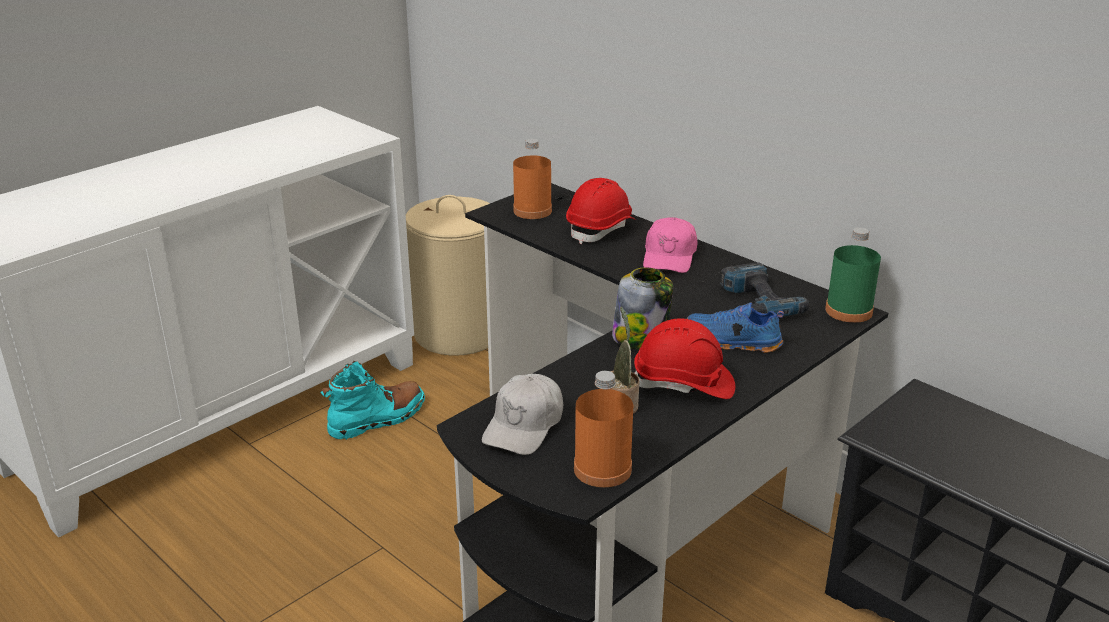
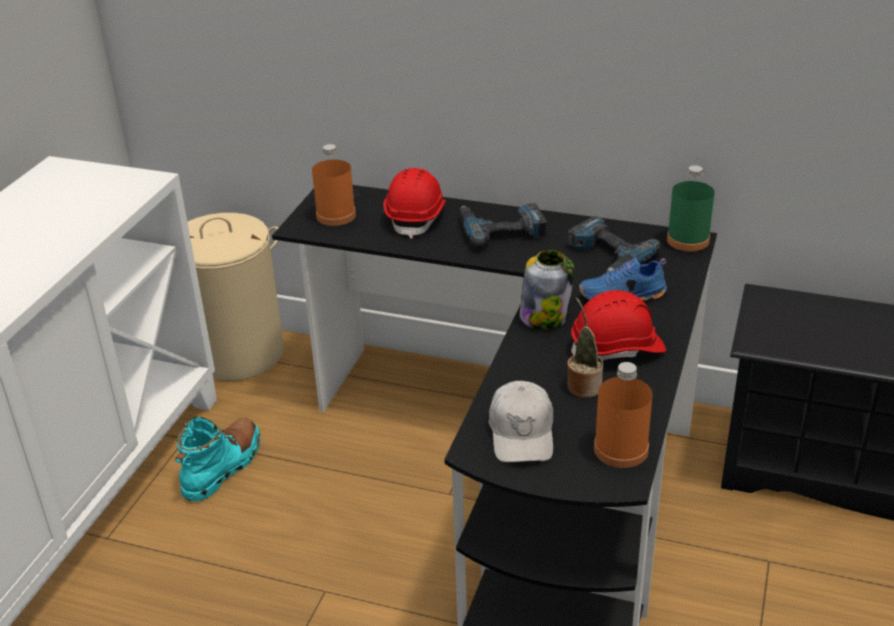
camera: 25 degrees left, 5 degrees up
(669, 257) = (501, 229): pink cap -> power drill

